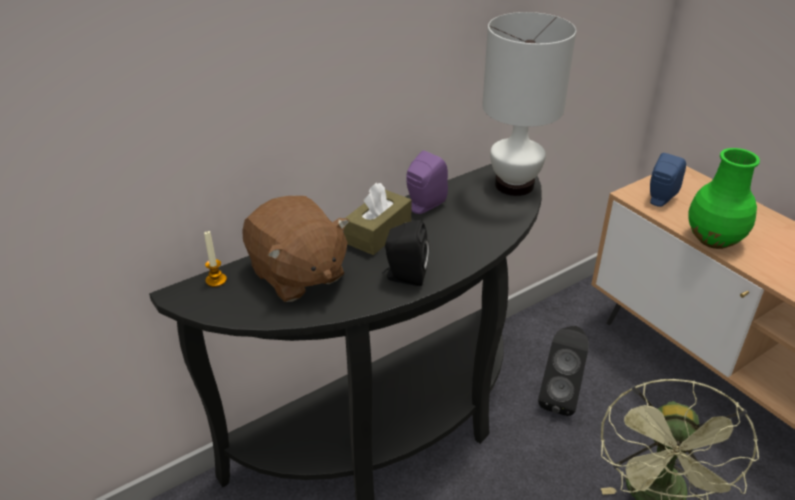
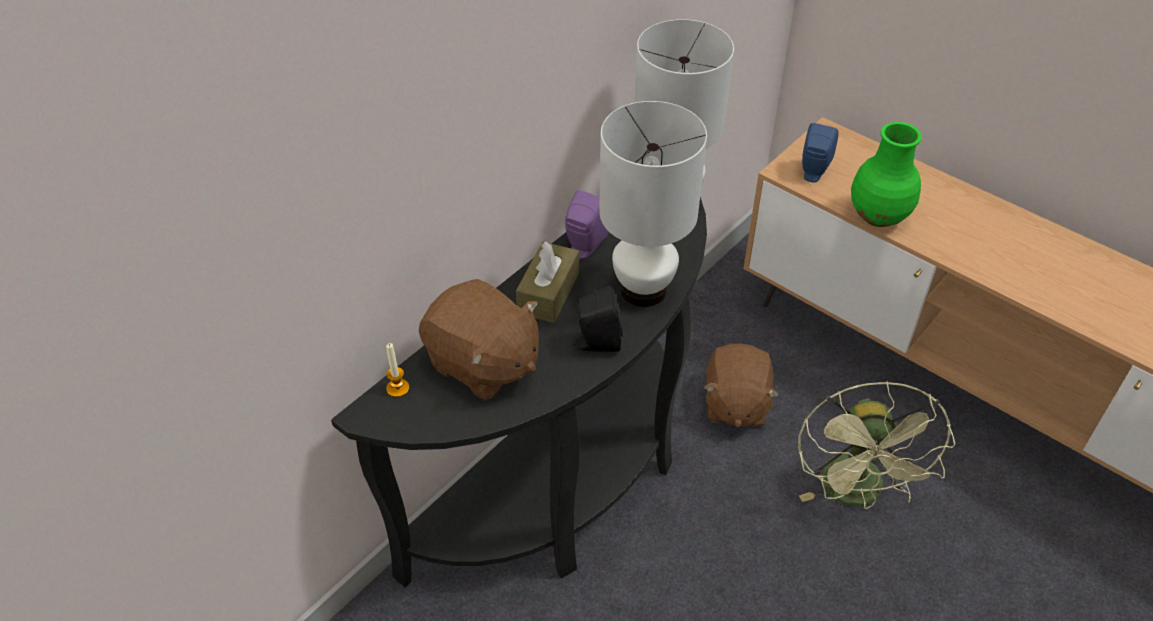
camera: 15 degrees left, 10 degrees up
(464, 243) = (643, 289): none -> white table lamp
(560, 397) = (735, 404): black speaker -> brown plush toy

